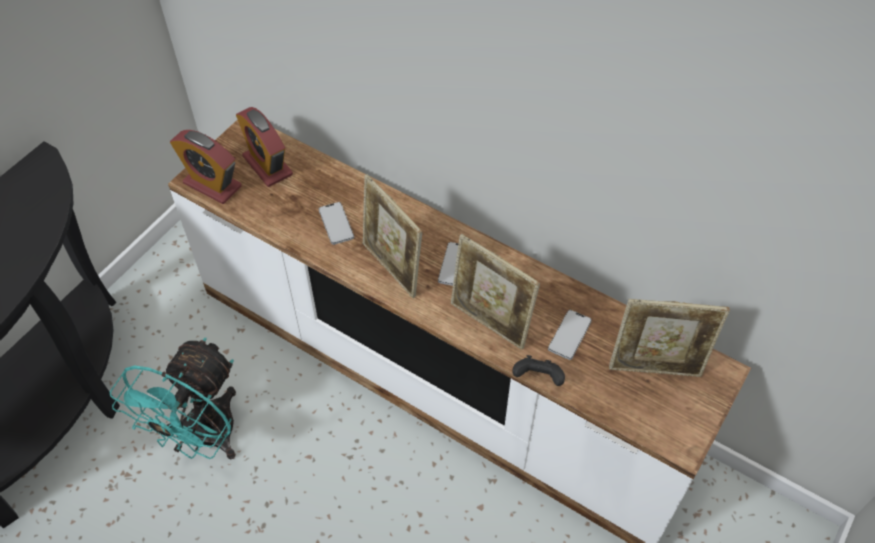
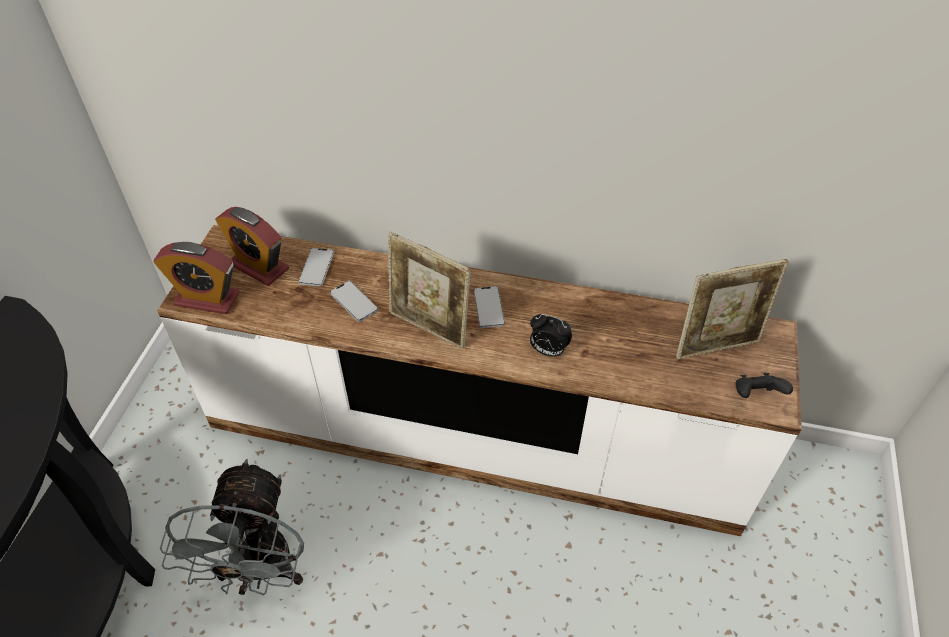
camera: 20 degrees left, 5 degrees down
(203, 438) = (262, 572): turquoise fan -> grey fan
(490, 323) = (547, 351): picture frame -> alarm clock
(538, 378) = (617, 387): black game controller -> black game controller (756, 395)
(569, 335) = (626, 340): phone -> phone (316, 268)

